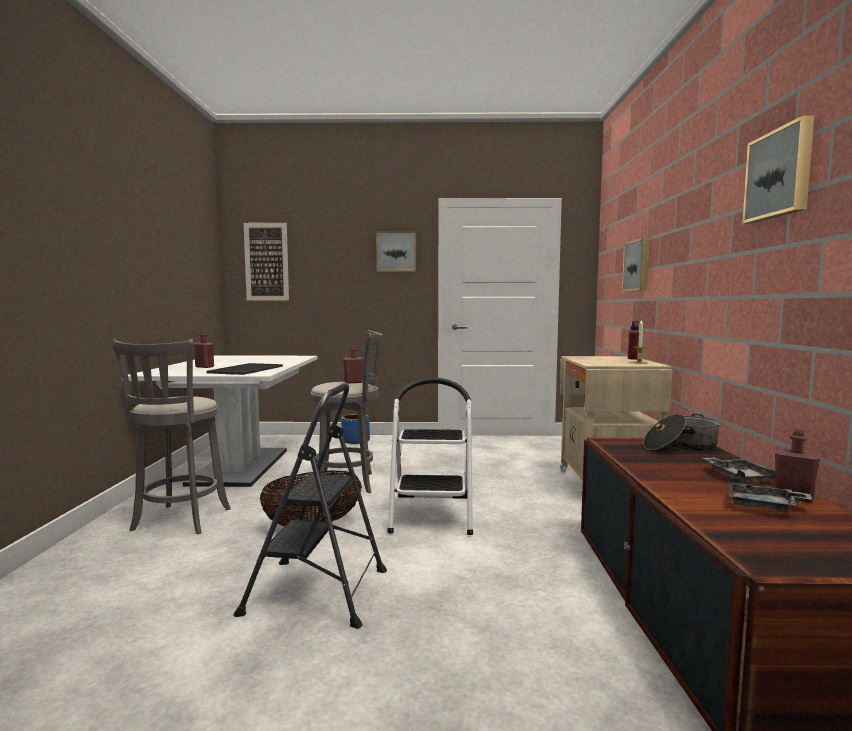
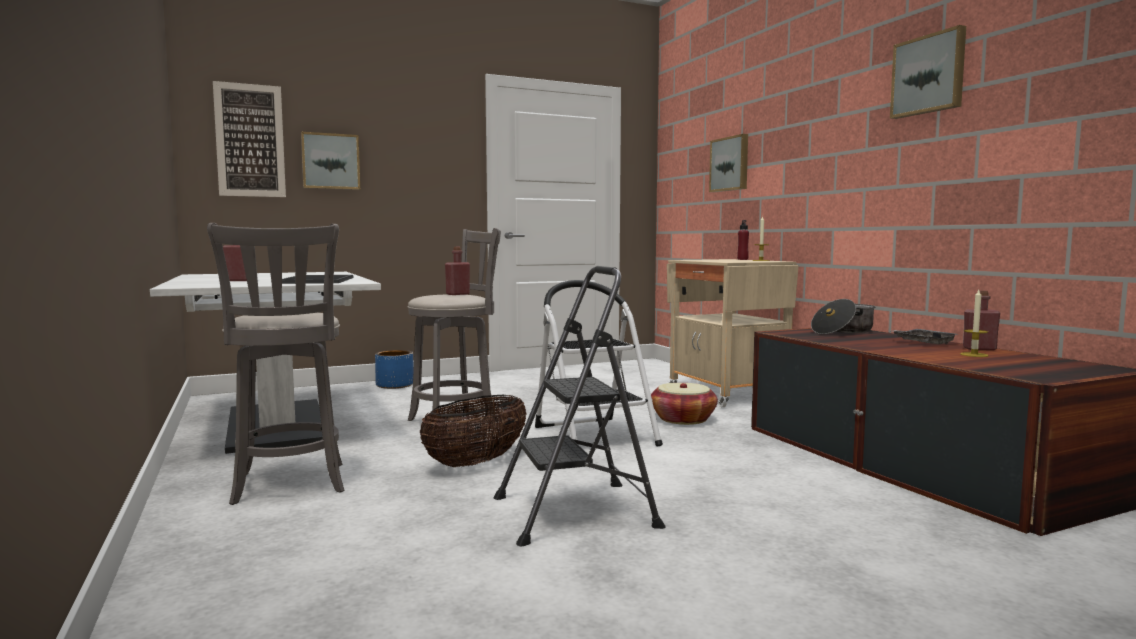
camera: 25 degrees left, 0 degrees up
(396, 251) = (435, 137): picture -> picture (330, 161)
(530, 508) = (683, 419): none -> basket
(764, 506) = (974, 355): grey tray -> candle

